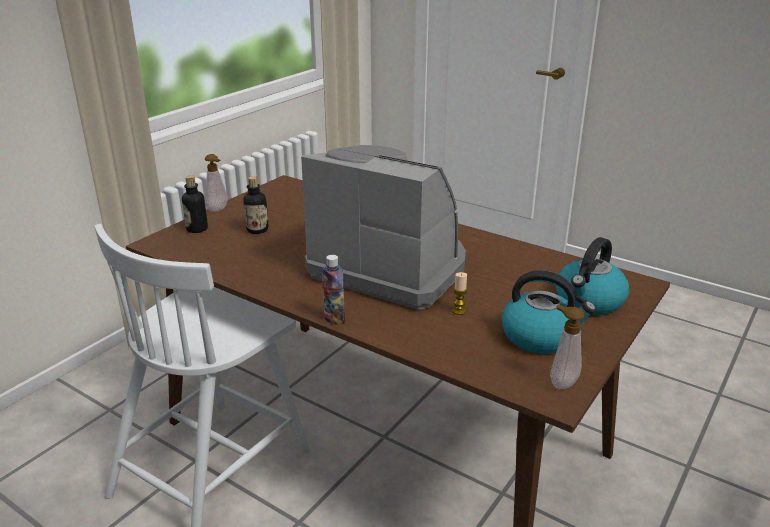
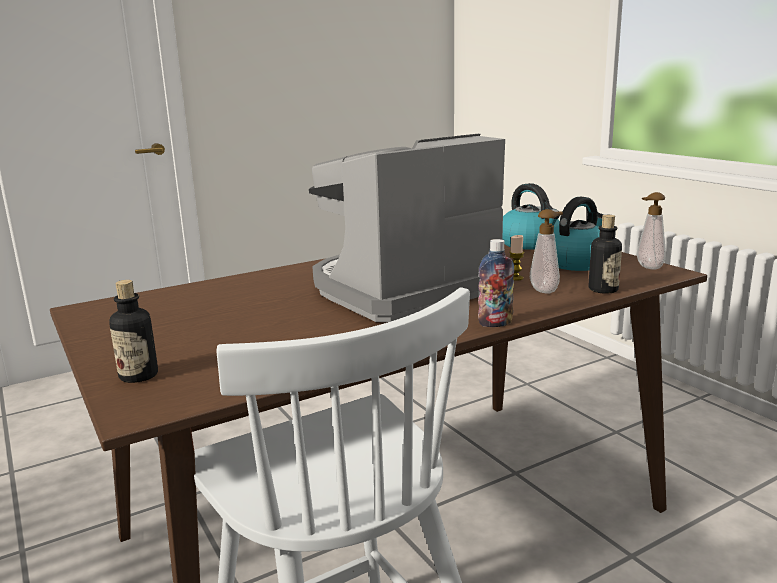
camera: 65 degrees left, 10 degrees down
(218, 210) = (94, 356): soap dispenser -> soap dispenser (546, 290)
(257, 230) = (210, 338): bottle -> bottle (603, 289)

